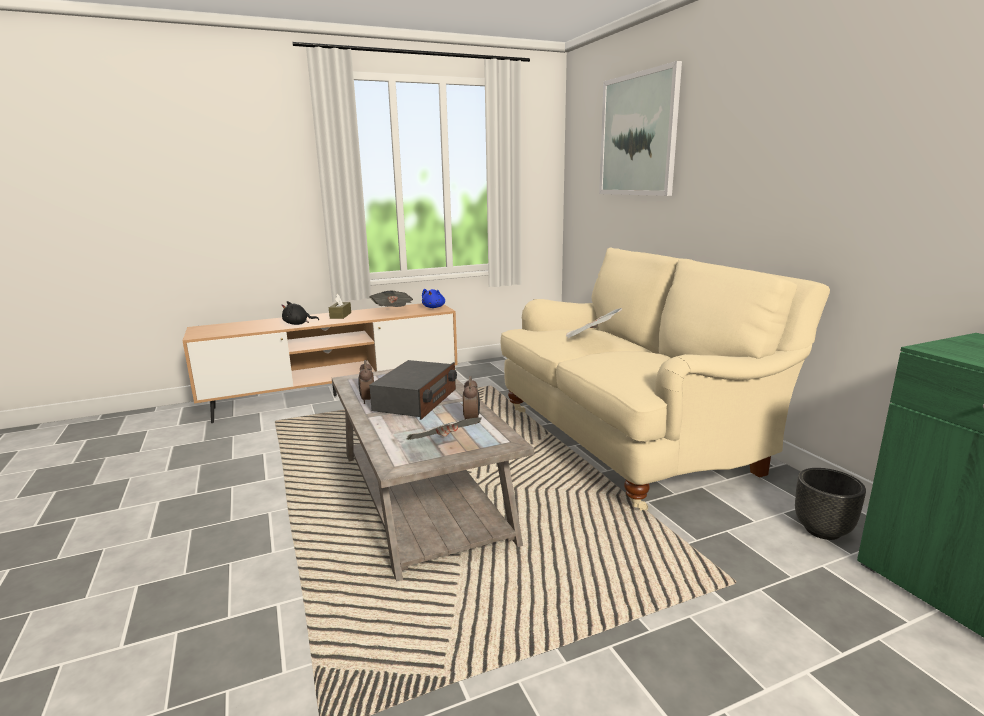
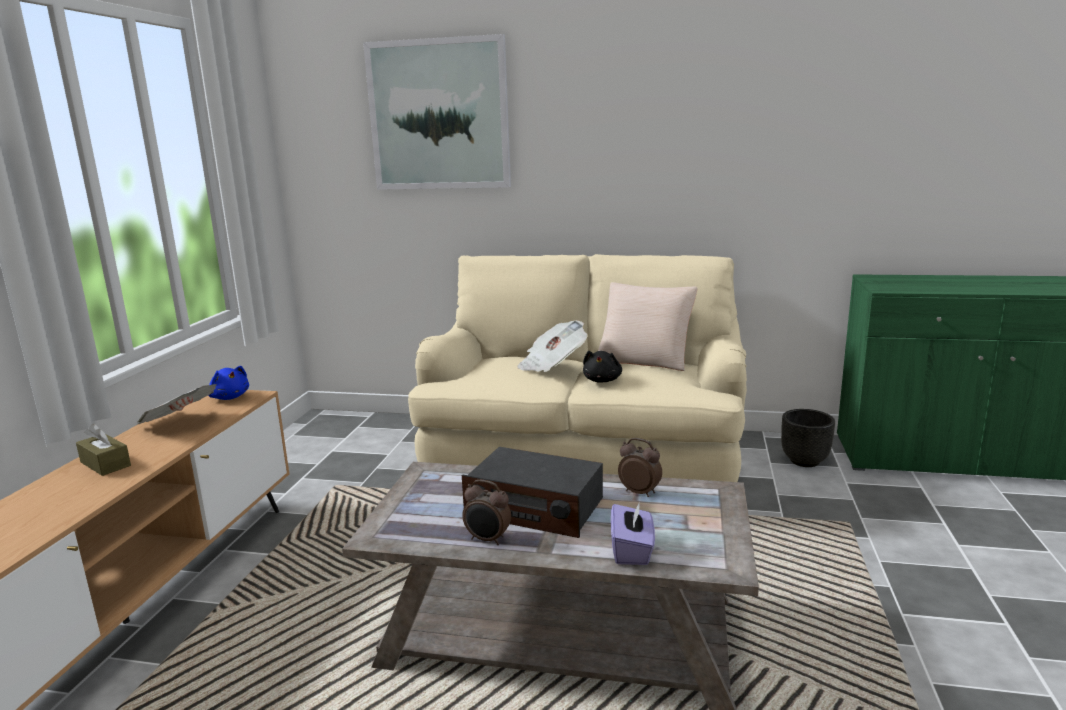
camera: 55 degrees left, 0 degrees up
(298, 324) = (68, 508): black plush toy -> black plush toy (602, 380)
(390, 435) = (632, 551): none -> purple tissue box
(416, 400) = (535, 508): radio -> radio turned 150 degrees clockwise
(444, 448) = (704, 527): newspaper -> none
(668, 358) = (645, 359): none -> beige pillow

